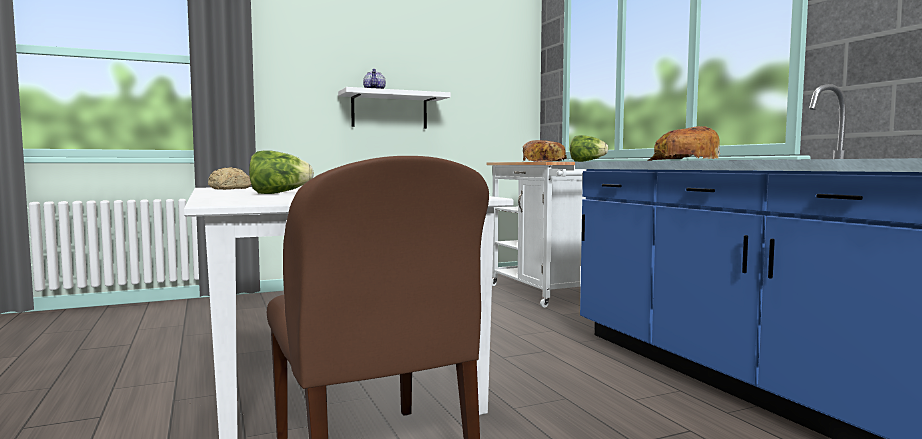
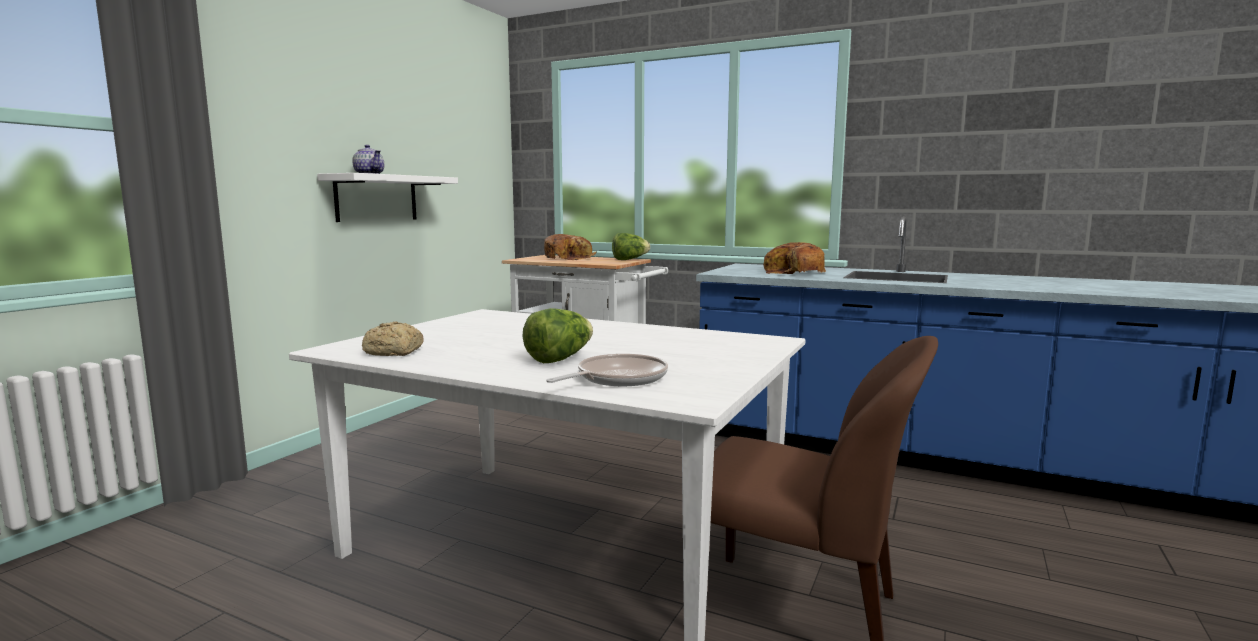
camera: 40 degrees left, 5 degrees up
(249, 198) = (617, 378): none -> frying pan

